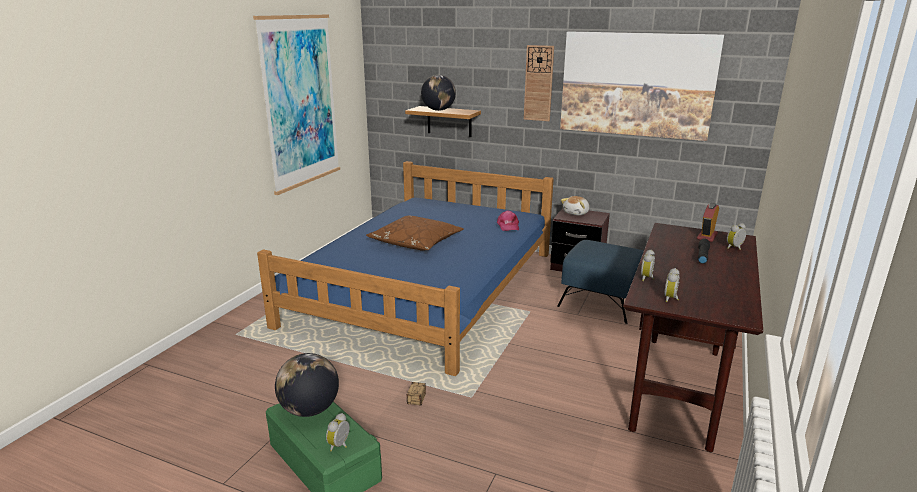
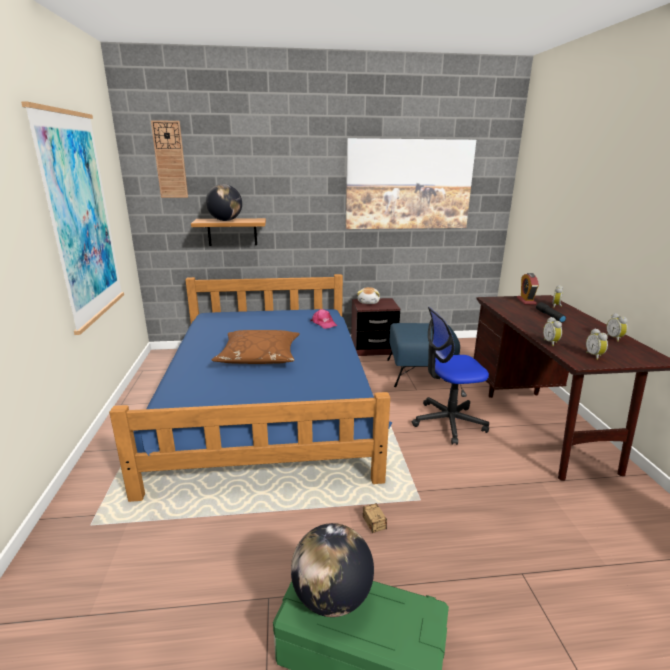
camera: 30 degrees left, 0 degrees up
(340, 445) = (417, 630): alarm clock -> alarm clock (615, 338)
(538, 83) = (322, 188): wall clock -> wall clock (170, 160)
(574, 350) = (448, 422): none -> office chair

